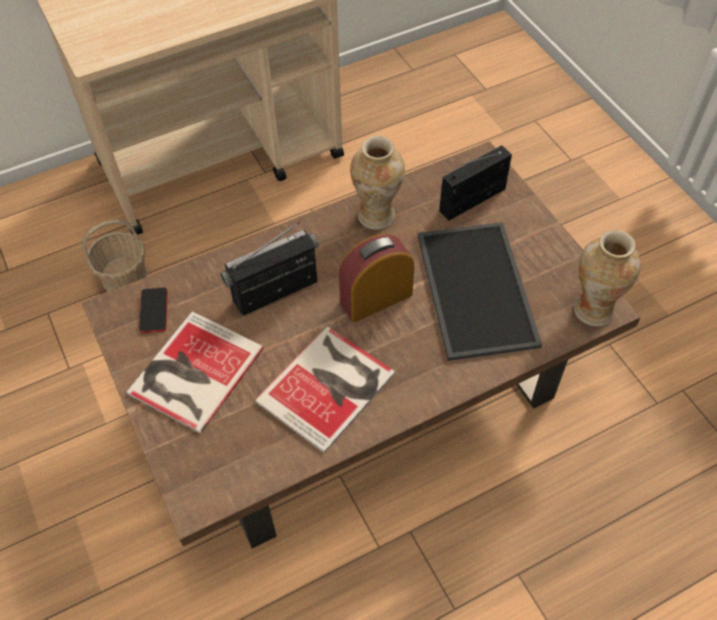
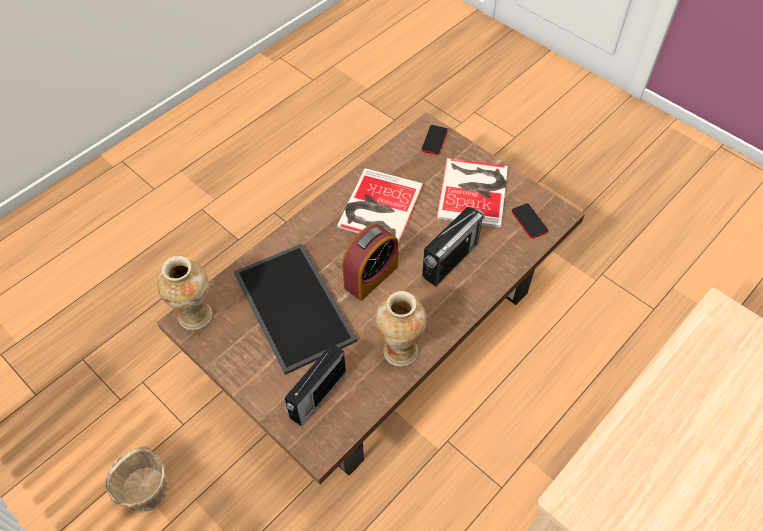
camera: 160 degrees right, 0 degrees up
(124, 276) = (620, 358): basket -> basket (145, 489)
(198, 474) = (434, 140): none -> phone

